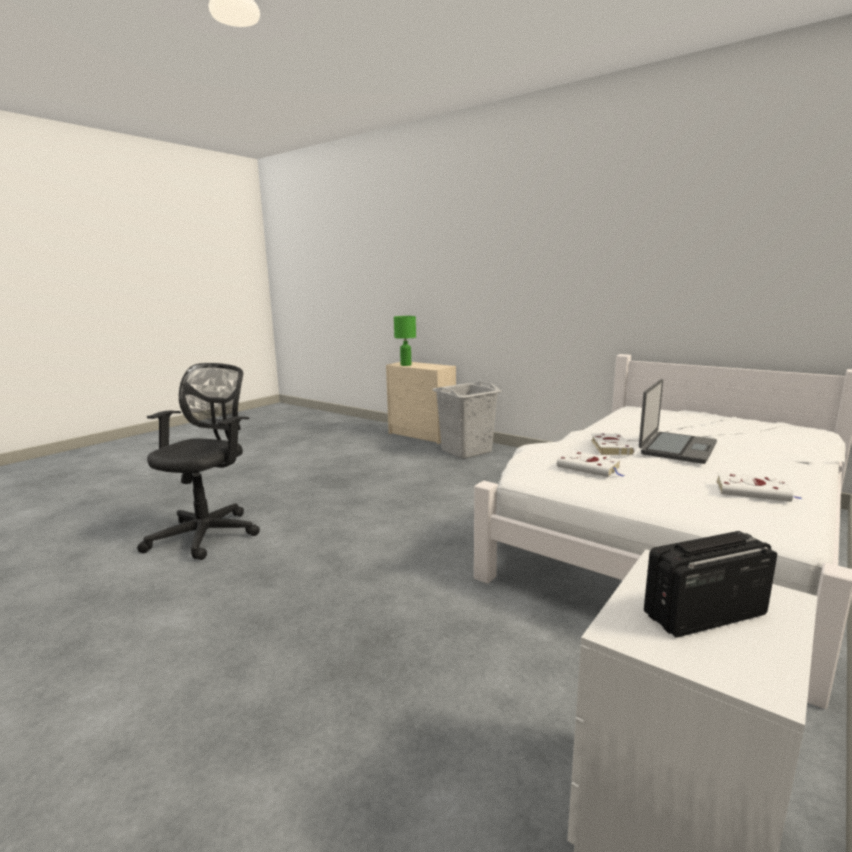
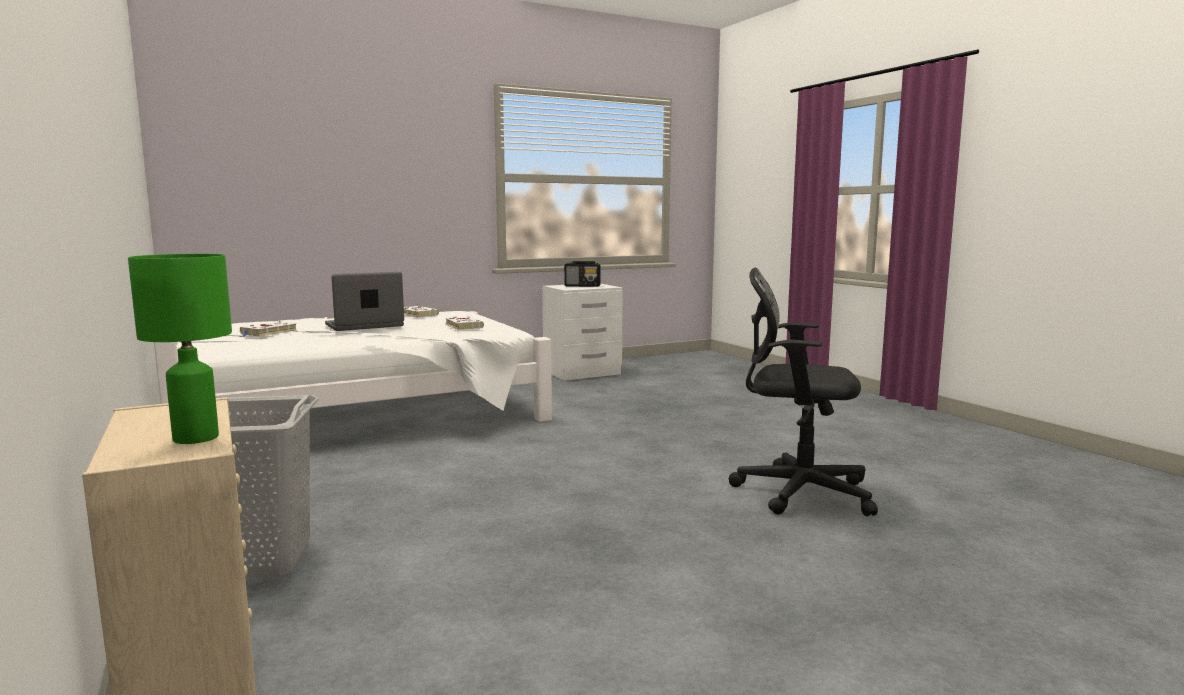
camera: 155 degrees left, 5 degrees down
(208, 534) = (796, 491): black office chair -> black office chair turned 60 degrees clockwise
(610, 447) = (405, 330): white book -> white book (268, 333)

